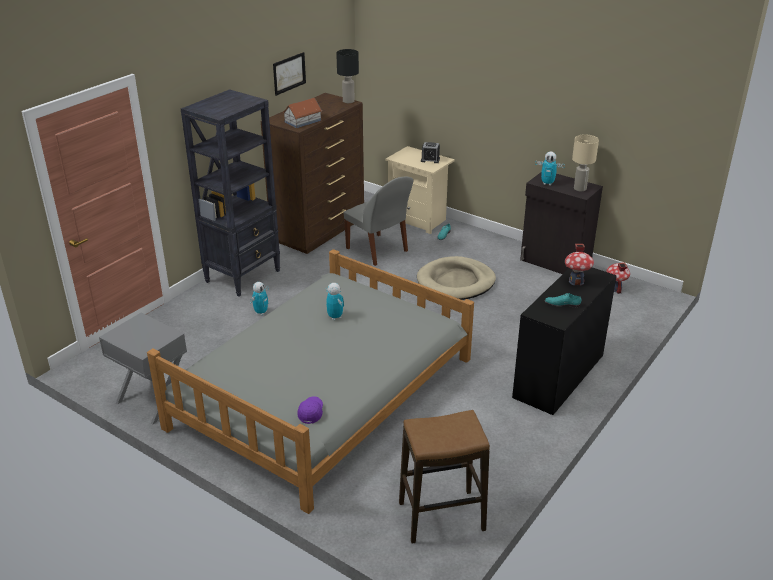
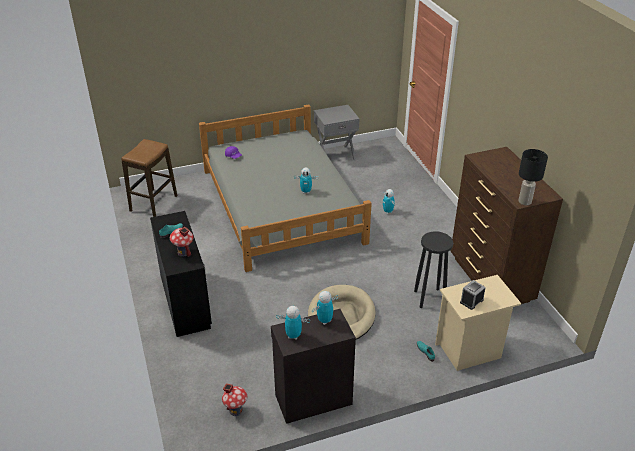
camera: 125 degrees right, 5 degrees up
(243, 276) = (444, 219): black bookcase -> none
(289, 73) = (543, 141): picture -> none
(302, 121) = (489, 163): toy house -> none
(378, 250) = (429, 297): grey chair -> black stool
(580, 189) = (293, 336): beige table lamp -> toy robot

